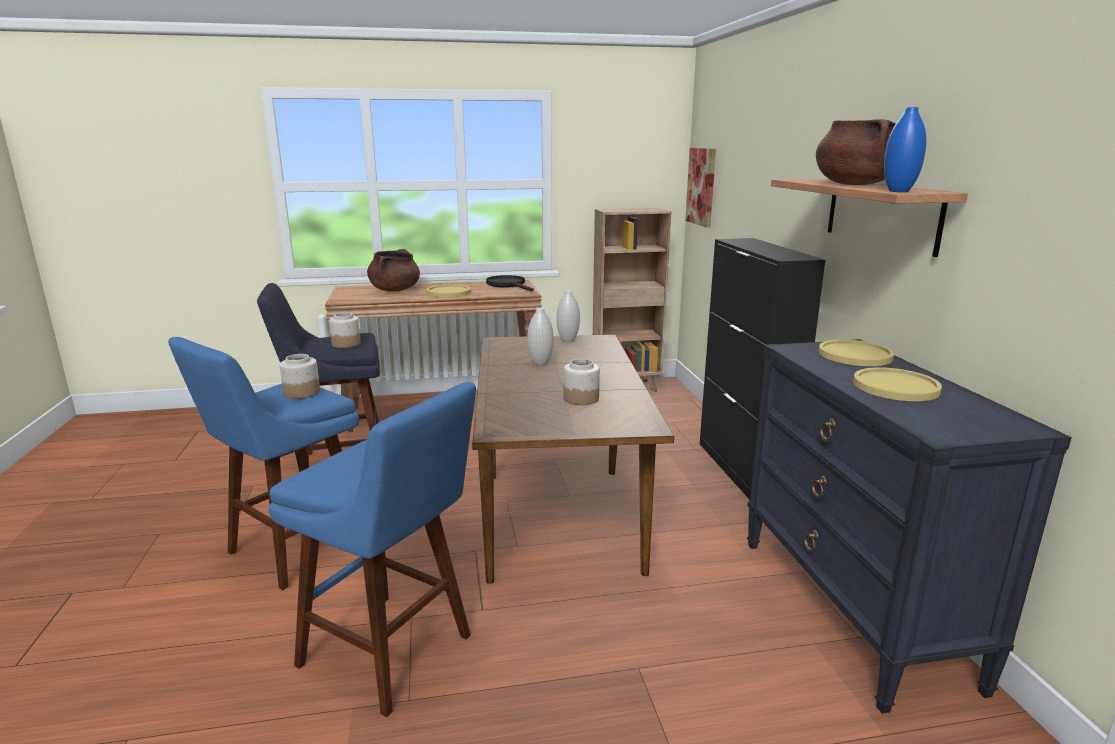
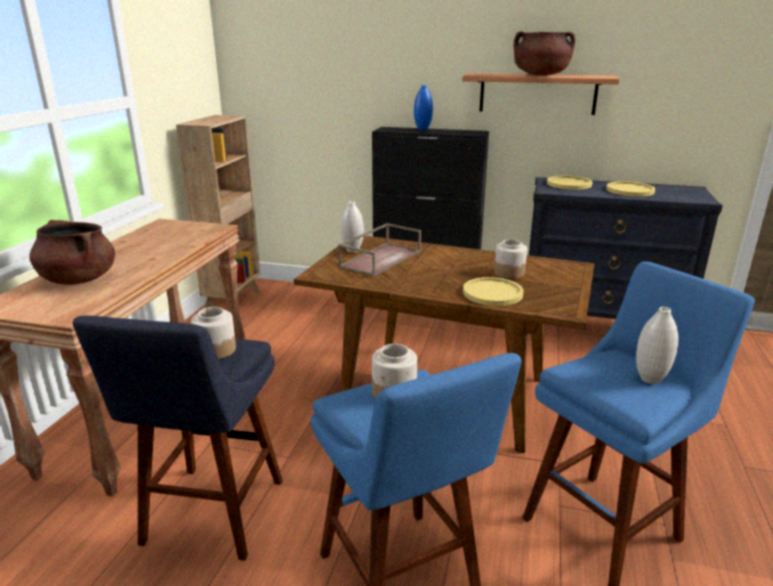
camera: 65 degrees left, 5 degrees up
(448, 292) = (150, 256): yellow plate -> yellow plate (492, 293)
(509, 285) = (170, 228): black frying pan -> none
(540, 363) = (407, 270): white vase -> white vase (650, 379)
(559, 351) = (380, 258): none -> brown tray
(701, 186) = (256, 89): picture -> none
(898, 191) = (604, 77): blue vase -> blue vase (422, 129)

